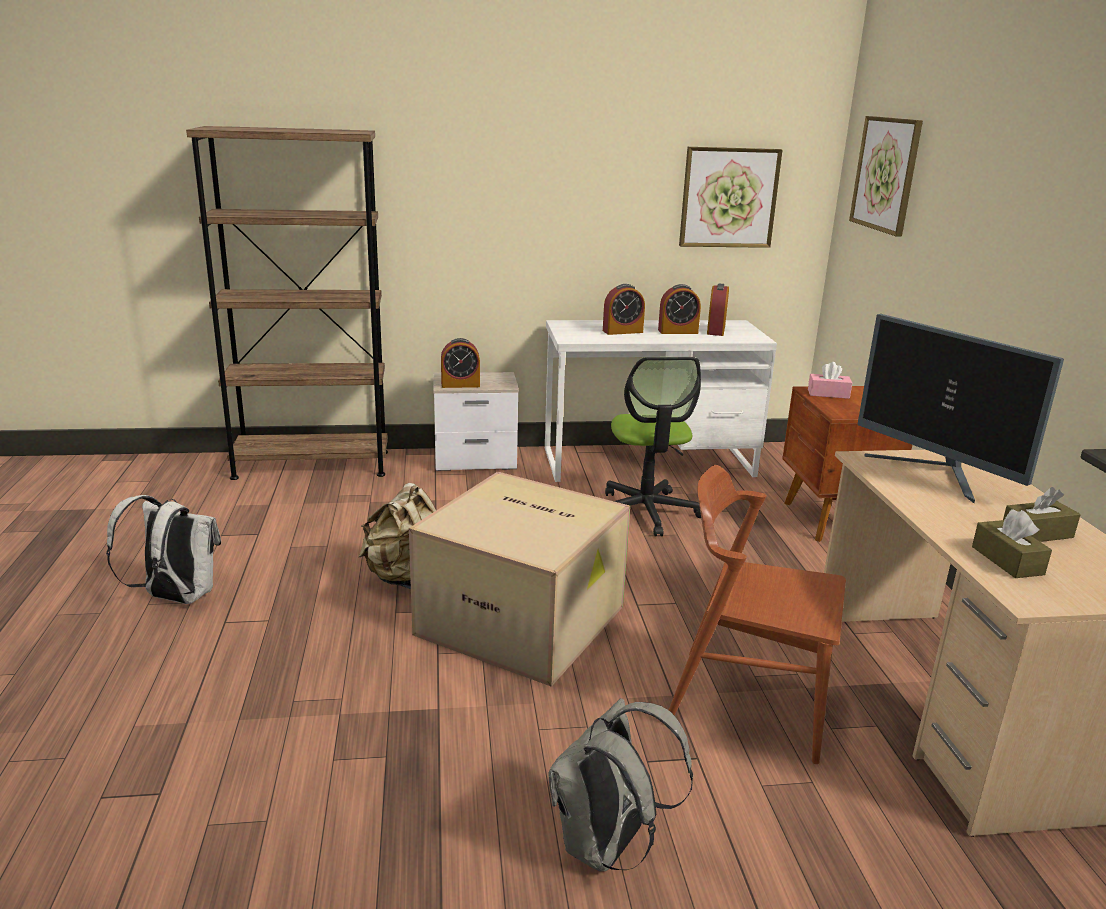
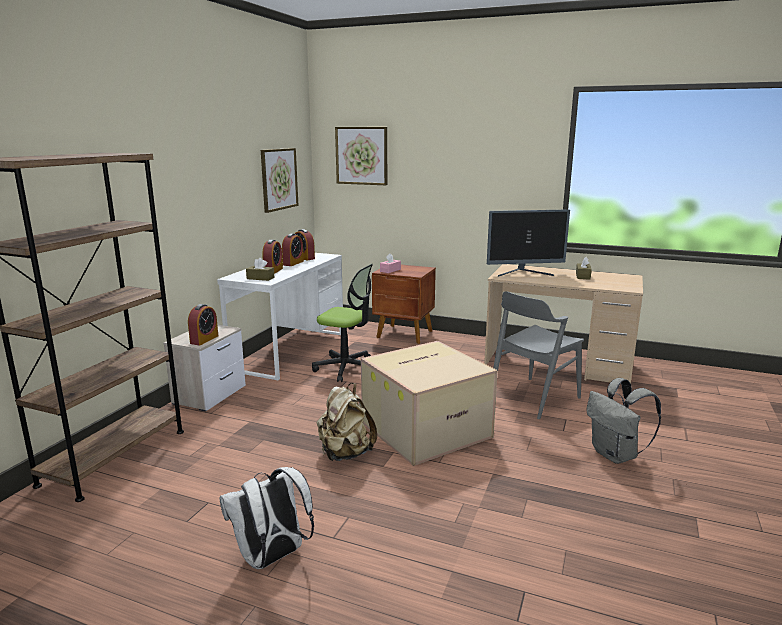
camera: 60 degrees left, 5 degrees down
(747, 703) = (534, 397): brown chair -> grey chair
(1007, 560) = (602, 284): brown tissue box -> brown tissue box (260, 278)

